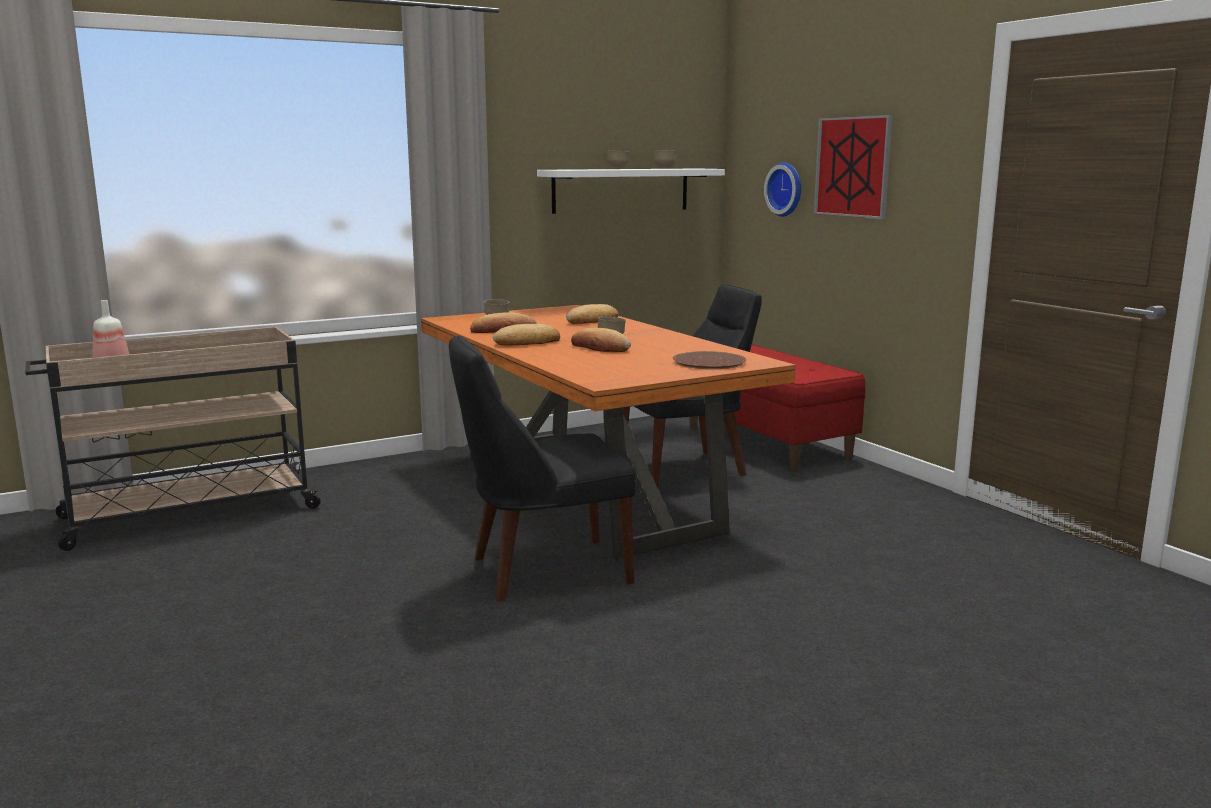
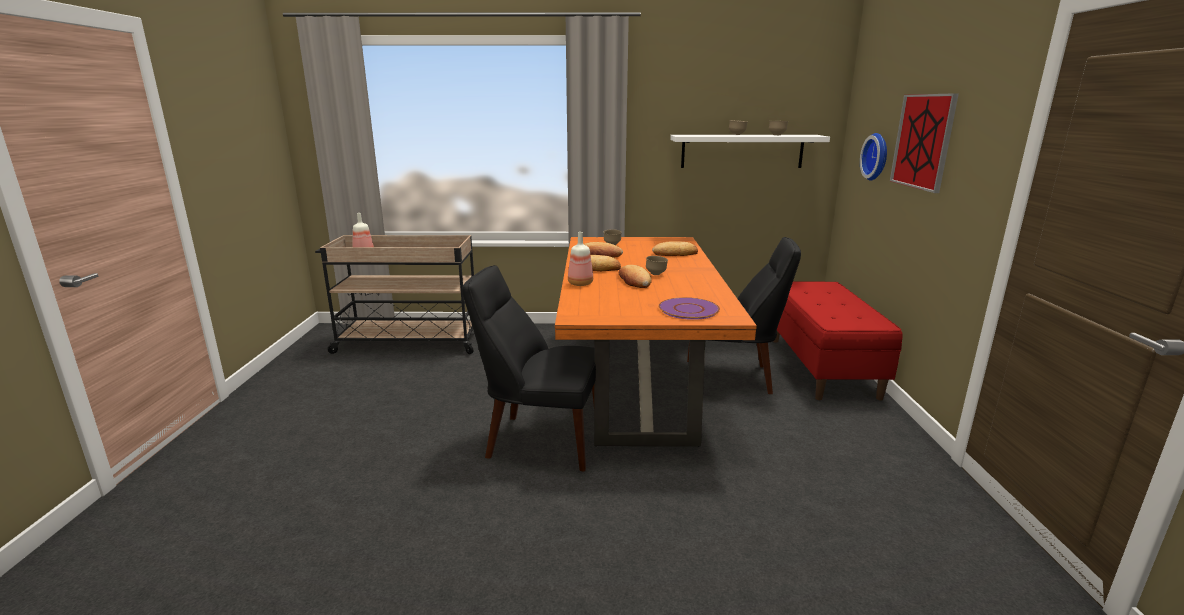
camera: 30 degrees right, 5 degrees up
(543, 357) = (581, 284): none -> bottle
(709, 362) = (688, 310): brown plate -> purple plate

